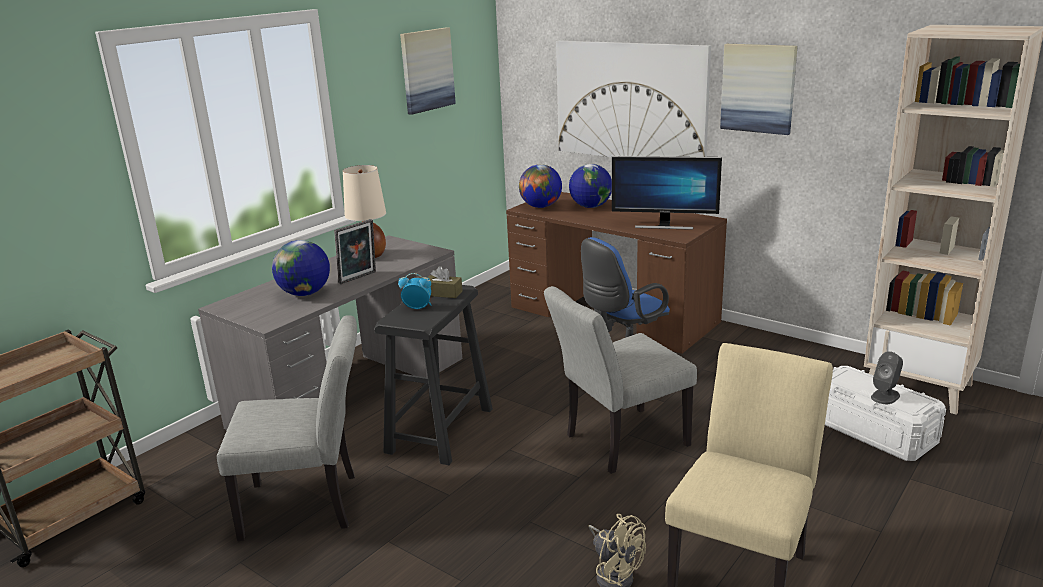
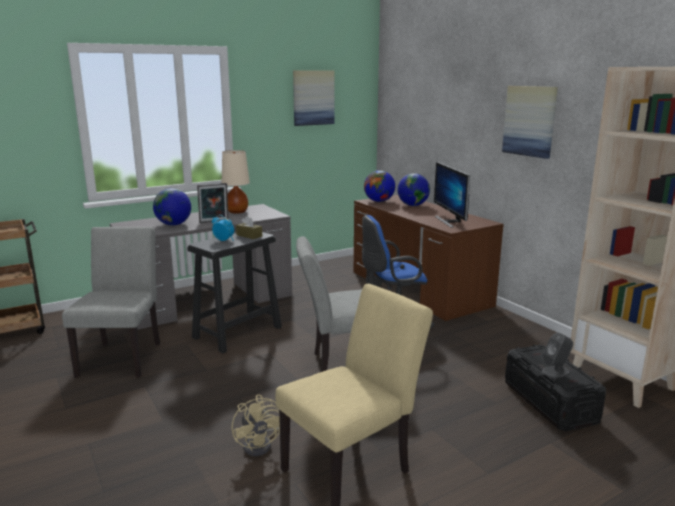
camera: 20 degrees right, 5 degrees down
(310, 505) = (123, 356): grey chair -> grey chair turned 105 degrees counterclockwise
(630, 102) = (449, 130): picture -> none
(664, 225) = (450, 221): monitor -> monitor turned 45 degrees clockwise
(872, 431) = (549, 402): white storage box -> black storage box

